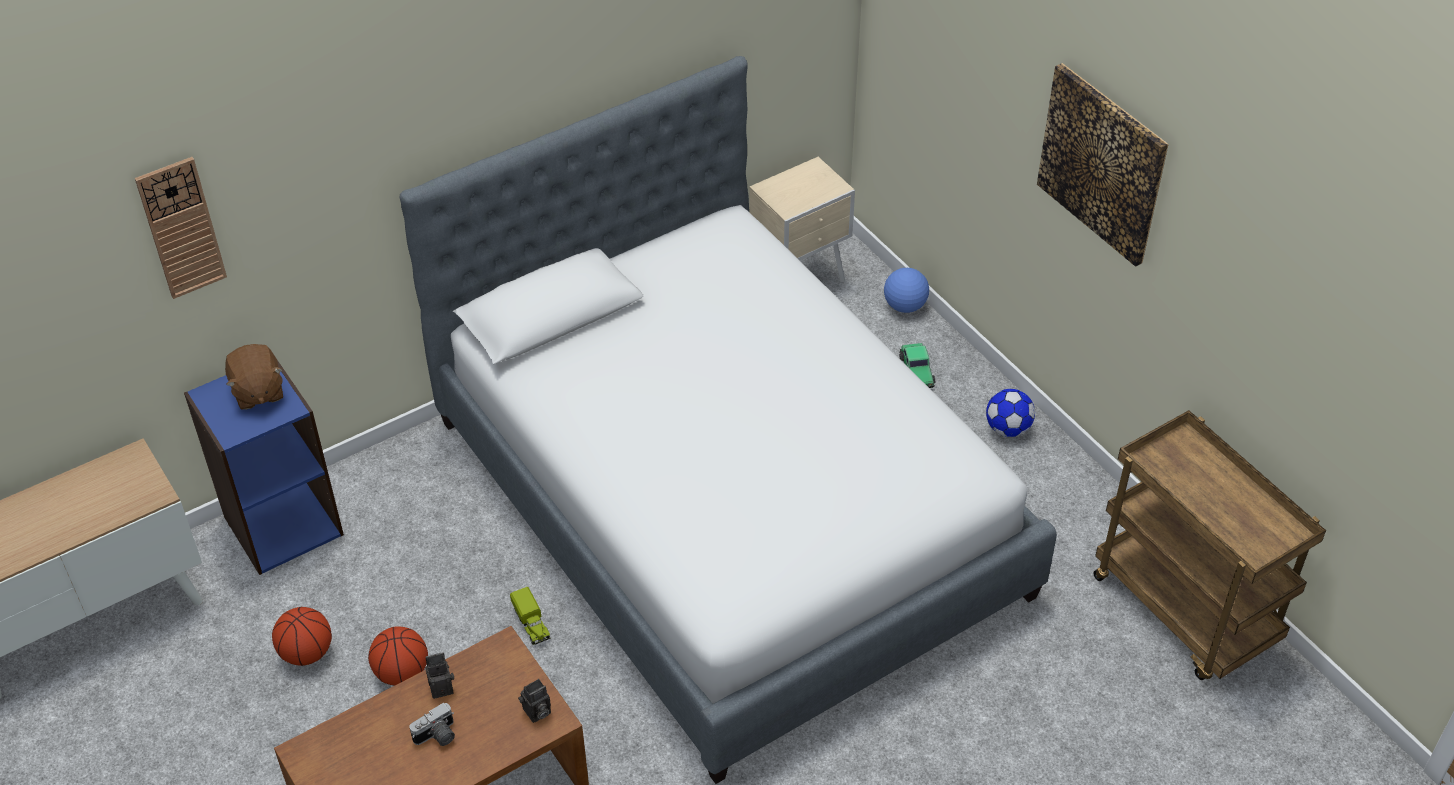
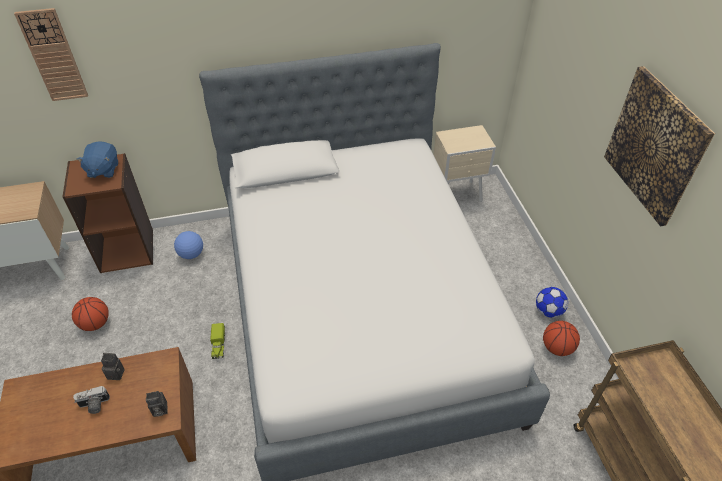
camera: 20 degrees right, 0 degrees up
(257, 392) = (103, 170): brown plush toy -> blue plush toy
(283, 524) = (127, 250): blue bookcase -> brown bookcase
(401, 673) = (135, 352): basketball -> basketball (556, 348)
(905, 306) = (511, 223): football -> football (191, 254)
(916, 371) = (504, 261): toy car -> none

